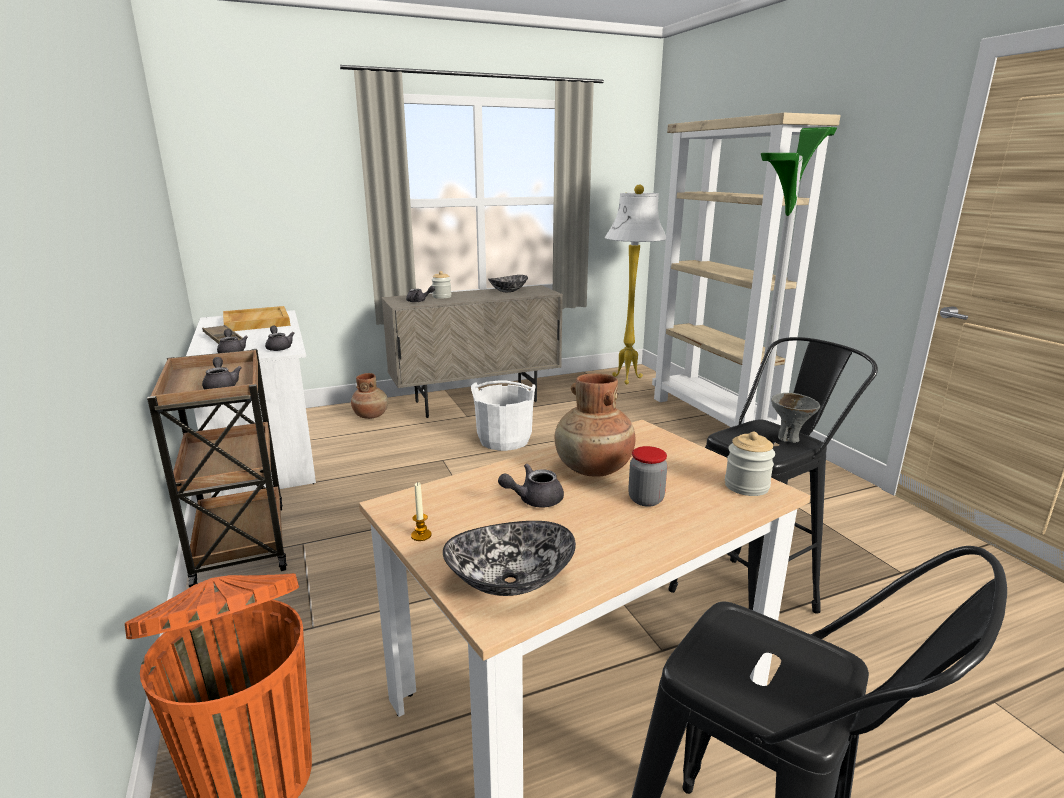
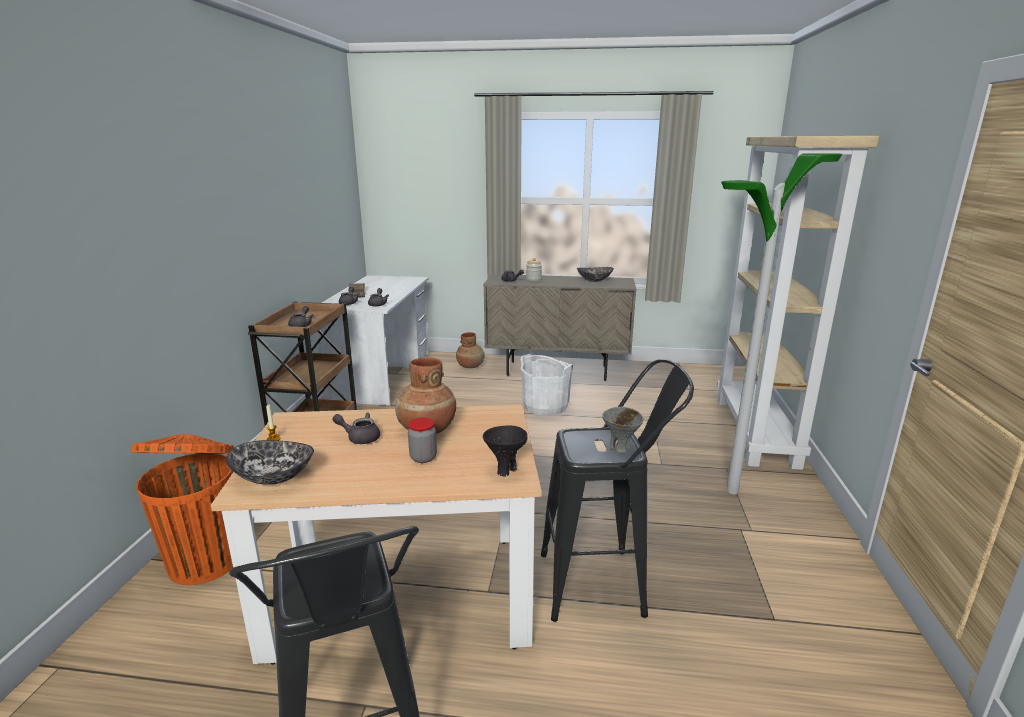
camera: 30 degrees right, 0 degrees up
(256, 322) = (392, 283): beige tray -> none
(627, 380) = (712, 378): white floor lamp -> none
(746, 486) = (505, 470): jar -> black bowl

